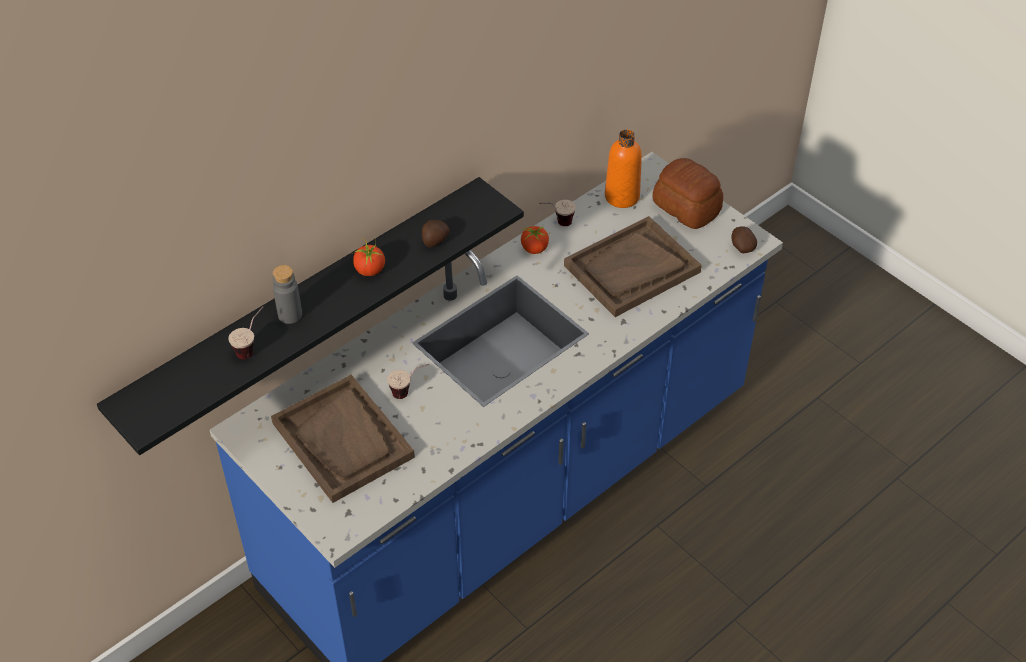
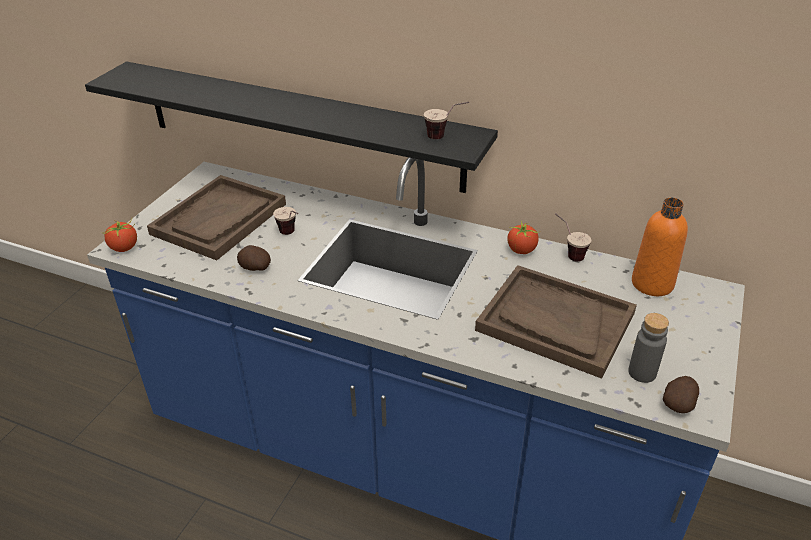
camera: 65 degrees right, 10 degrees down
(252, 347) = (208, 93): cup -> cup (445, 137)
(290, 315) = (253, 97): grey bottle -> grey bottle (642, 372)
(370, 270) = (329, 113): tomato -> tomato (124, 247)
(434, 241) = (390, 131): potato -> potato (255, 268)
(686, 207) = (691, 336): bread -> none

